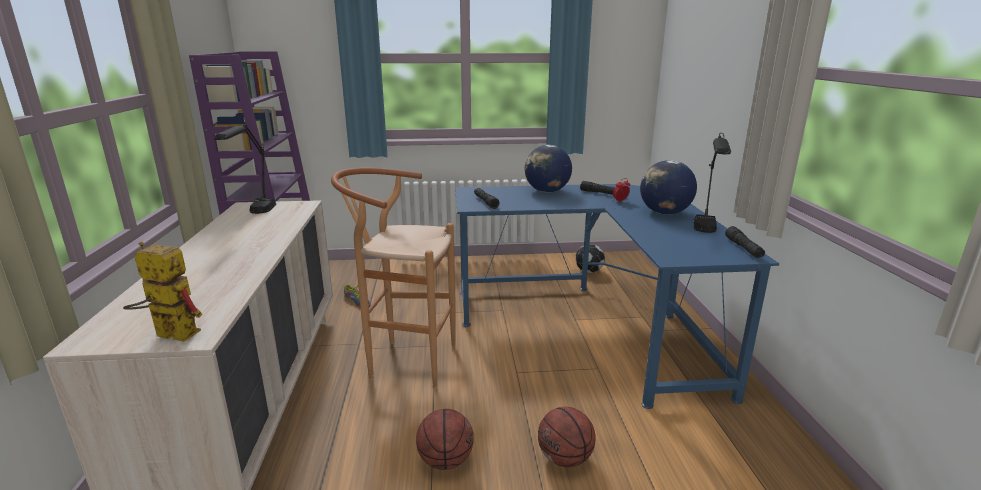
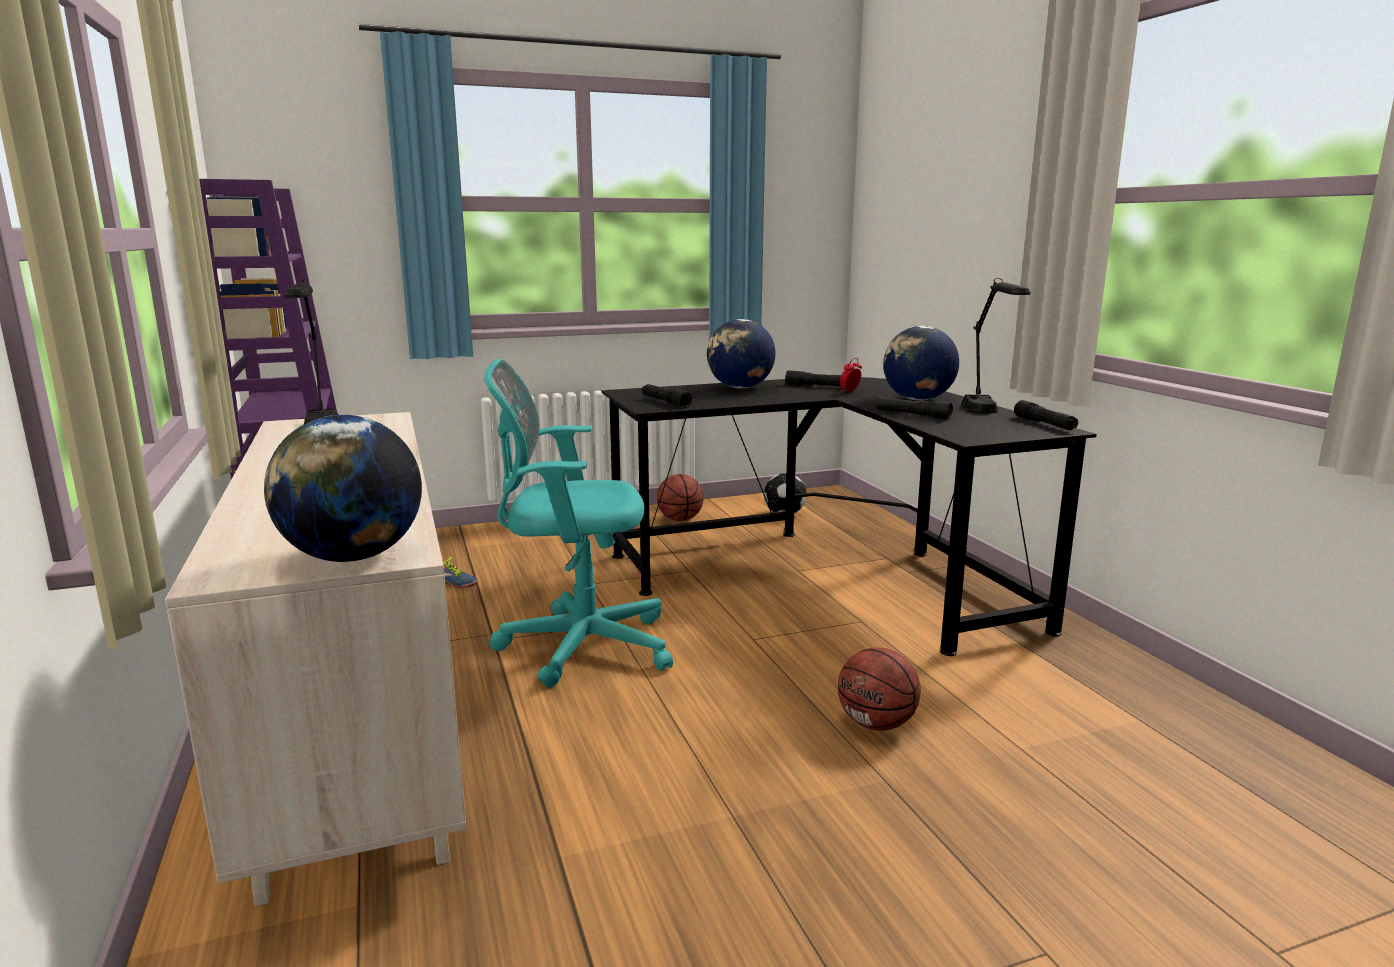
camera: 15 degrees left, 5 degrees down
(168, 334) = (353, 557): toy robot -> globe
(404, 360) = (577, 645): brown stool -> turquoise office chair
(445, 460) = (714, 751): basketball -> basketball (680, 519)
(594, 324) = (827, 573): blue desk -> black desk
(647, 229) = (912, 415): none -> black flashlight

